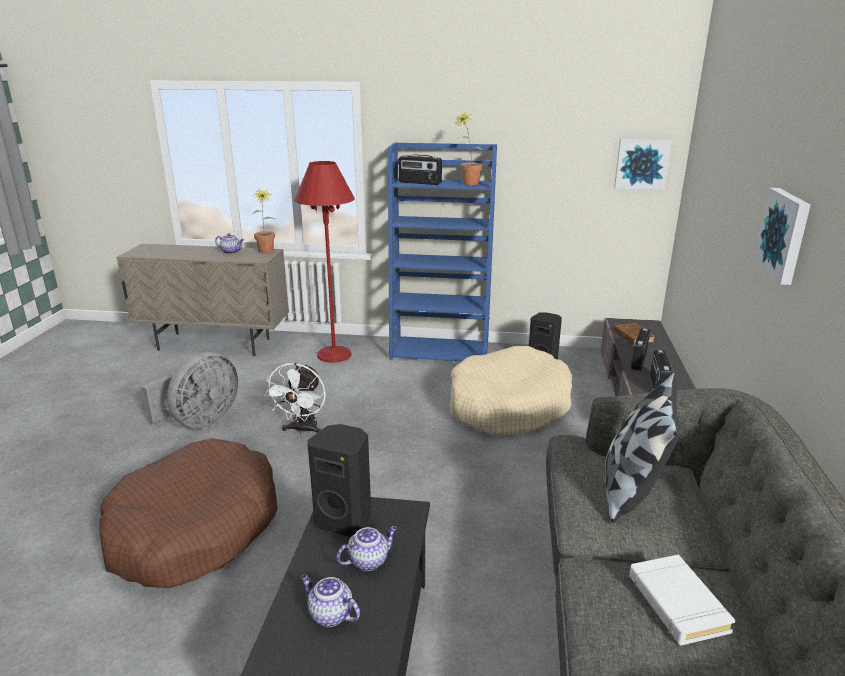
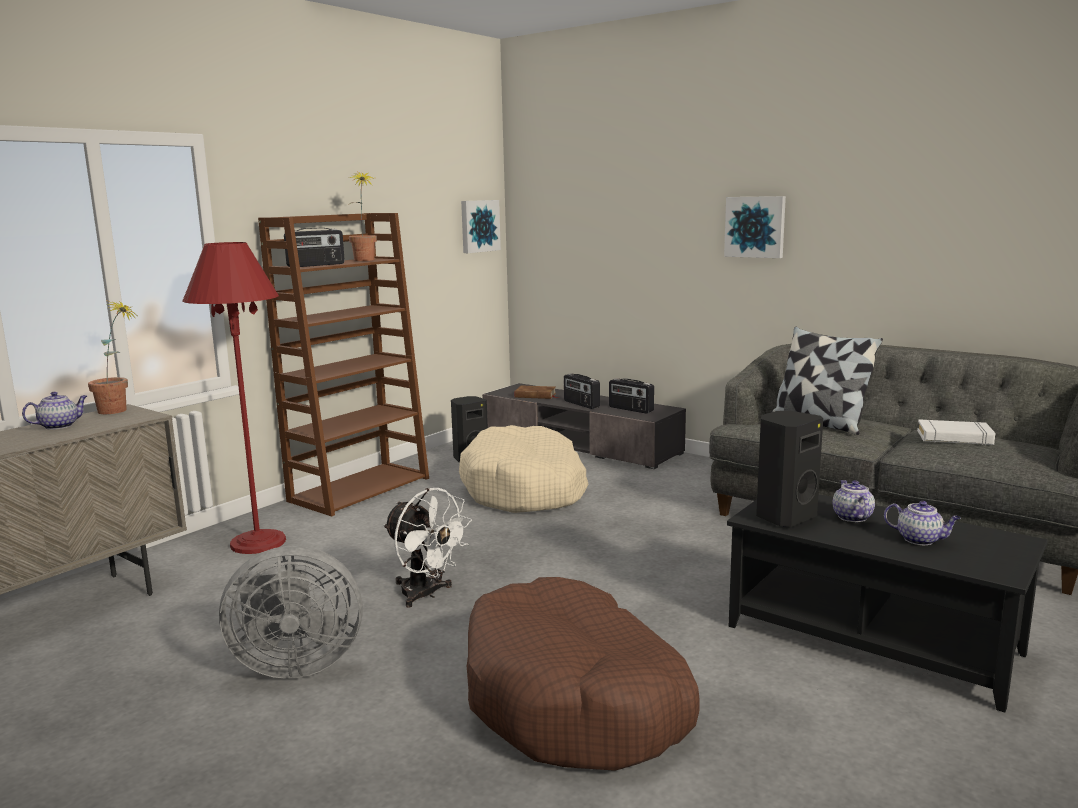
camera: 60 degrees left, 10 degrees down
(200, 422) = (294, 664): grey fan -> grey fan turned 105 degrees clockwise
(329, 614) = (920, 540): teapot -> teapot turned 120 degrees counterclockwise
(441, 351) = (360, 489): blue bookcase -> brown bookcase

